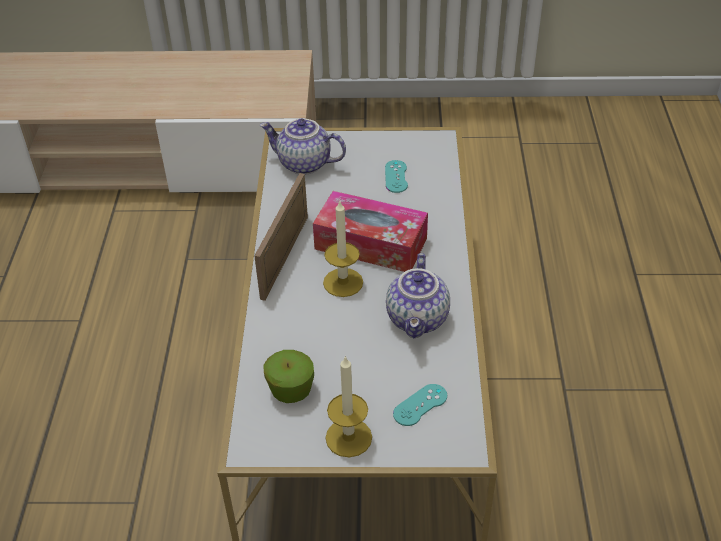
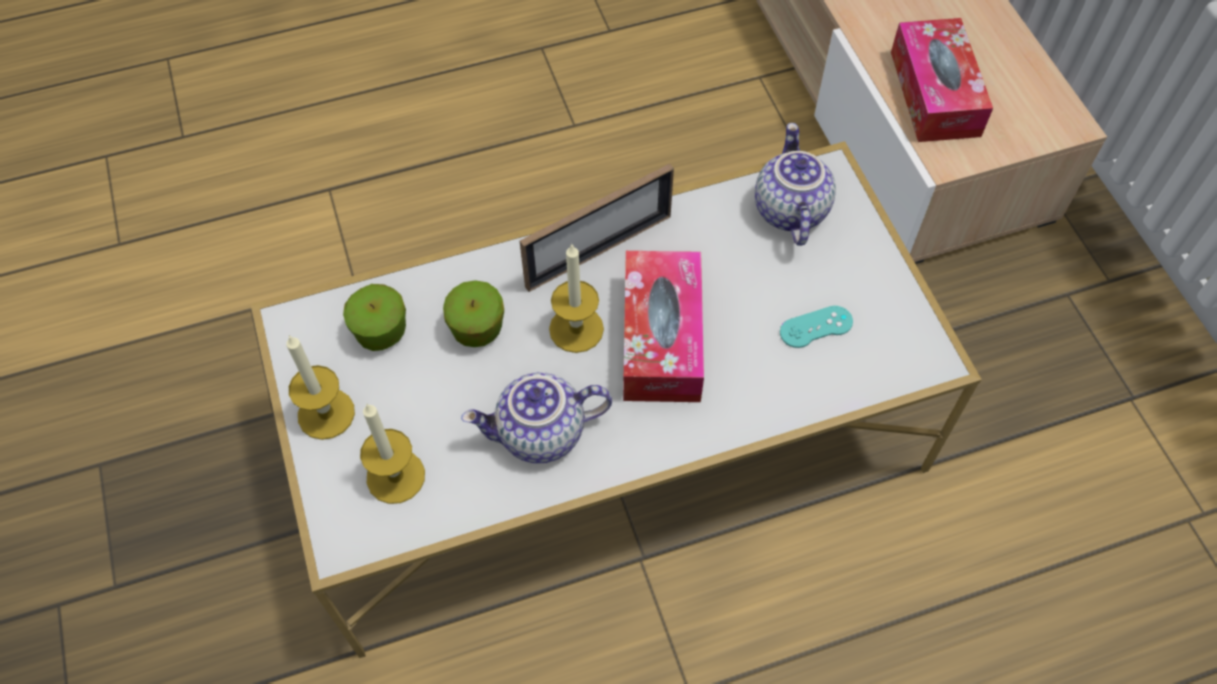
camera: 70 degrees right, 15 degrees up
(238, 97) = (934, 93): none -> tissue box
(285, 256) = (599, 251): picture frame -> picture frame turned 150 degrees clockwise
(317, 334) = (477, 329): none -> apple
(420, 405) = (395, 476): turquoise game controller -> candle

